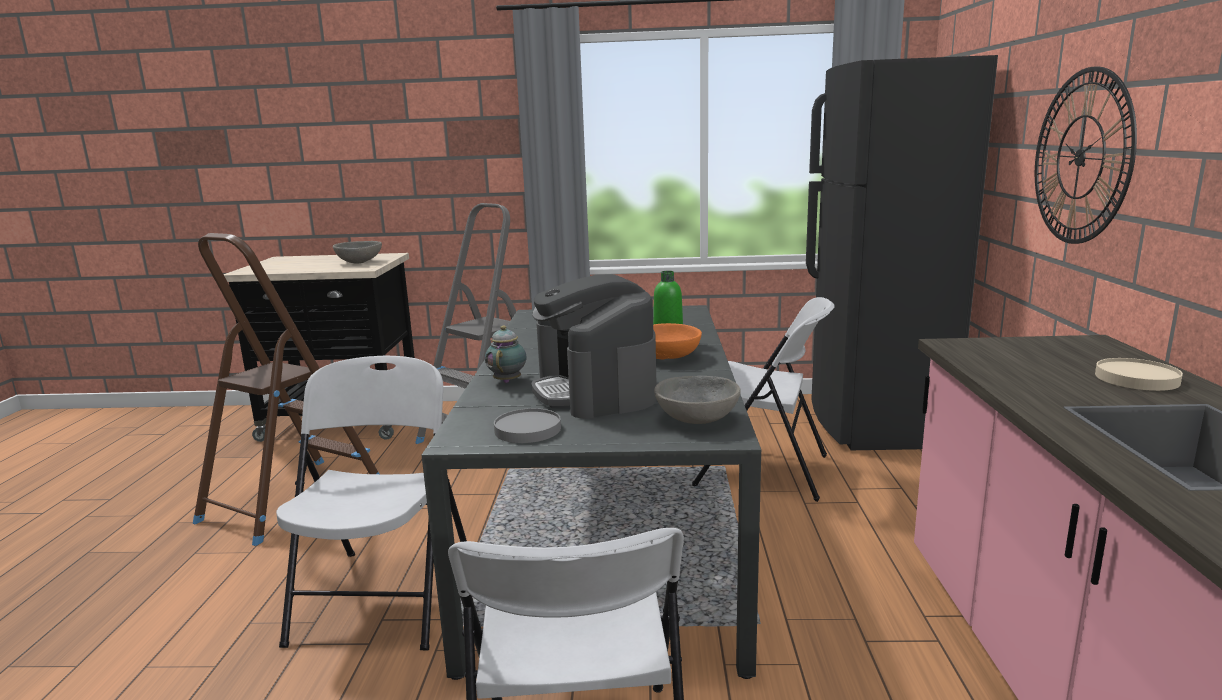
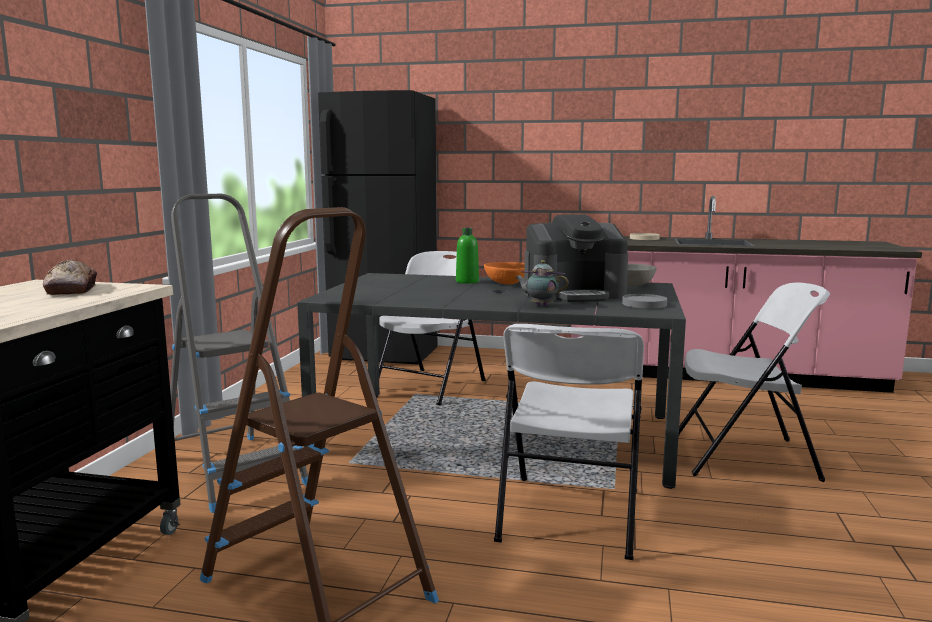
camera: 80 degrees left, 5 degrees down
(359, 262) = (72, 289): grey bowl -> bread
(385, 597) = (569, 515): white chair -> white chair turned 90 degrees counterclockwise
(1080, 157) = (528, 155): wall clock -> none

